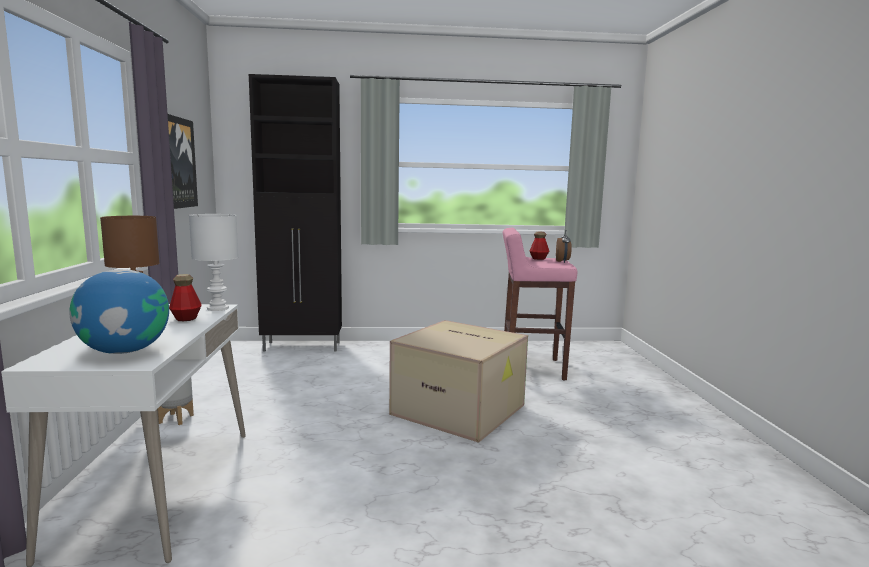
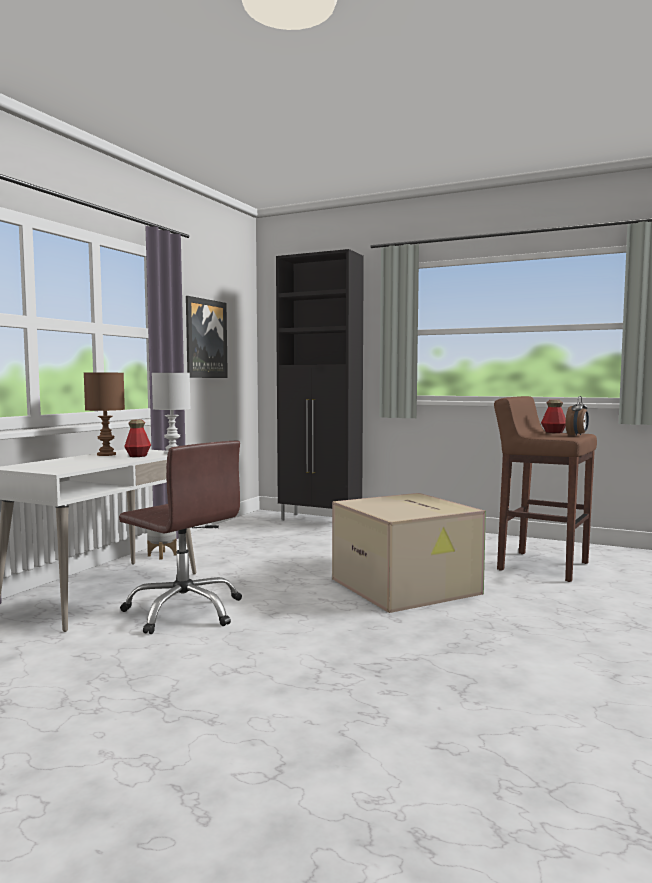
camera: 30 degrees right, 5 degrees down
(125, 351) = (63, 466): globe -> none
(287, 490) = (184, 611): none -> brown office chair
(531, 368) = (541, 566): pink stool -> brown stool

